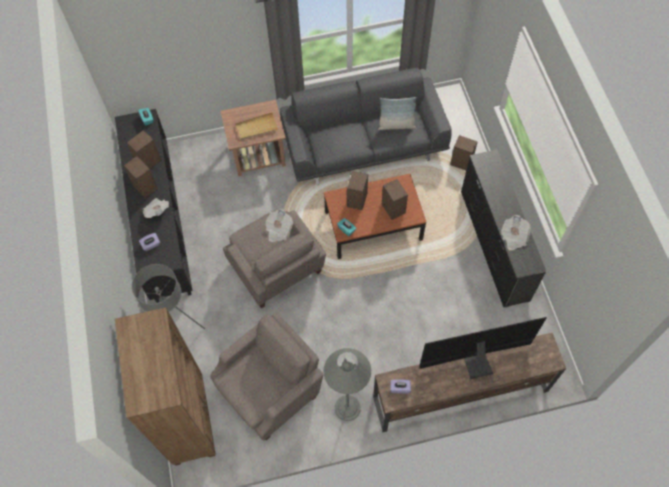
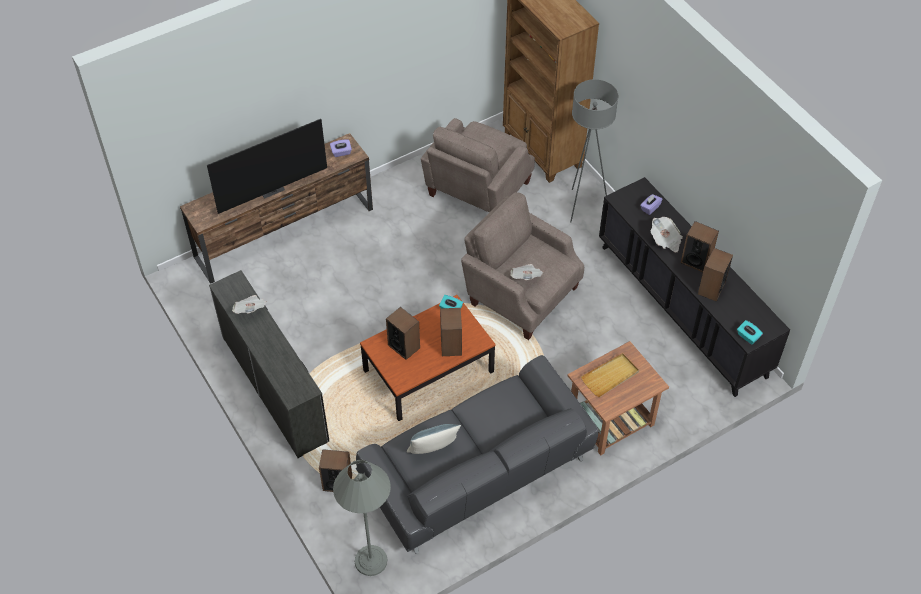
camera: 160 degrees right, 10 degrees down
(347, 408) = (395, 195): grey floor lamp -> grey floor lamp (371, 561)

